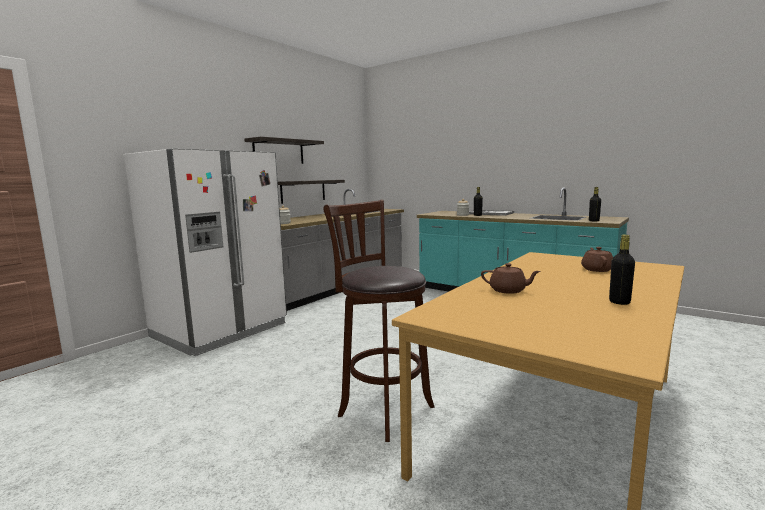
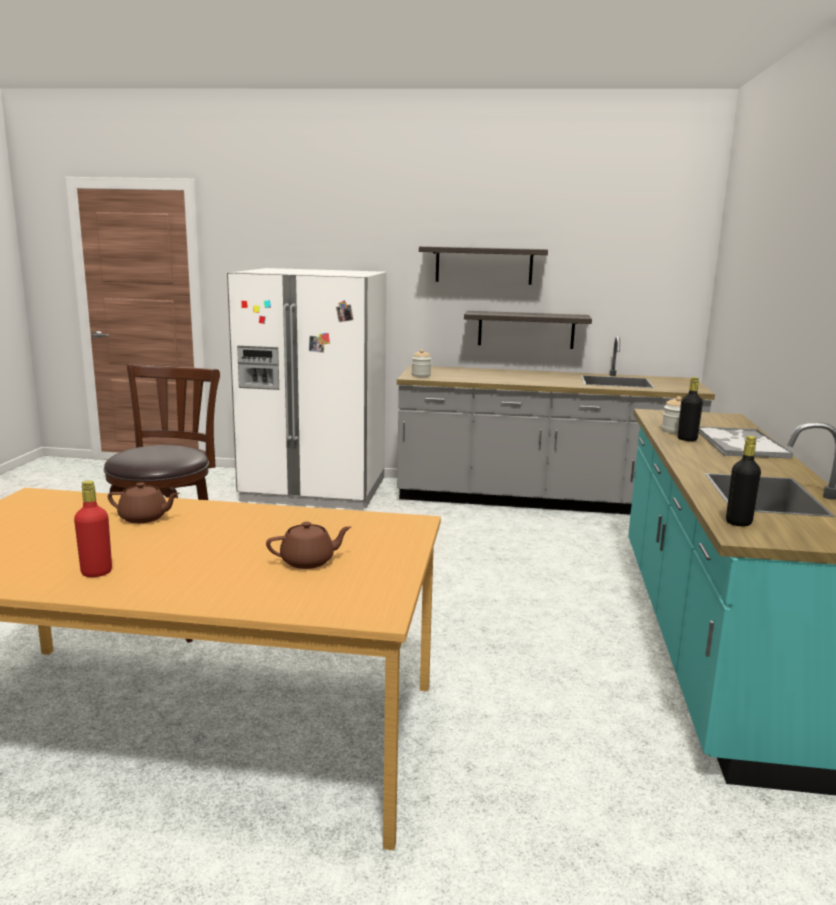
camera: 60 degrees right, 5 degrees up
(508, 290) = (144, 518): brown teapot -> brown teapot turned 75 degrees counterclockwise
(619, 302) = (96, 572): black bottle -> red bottle

